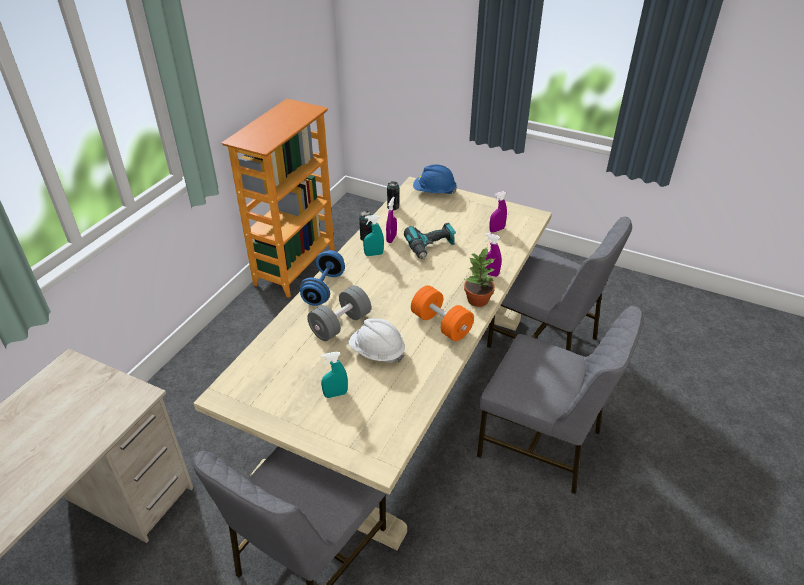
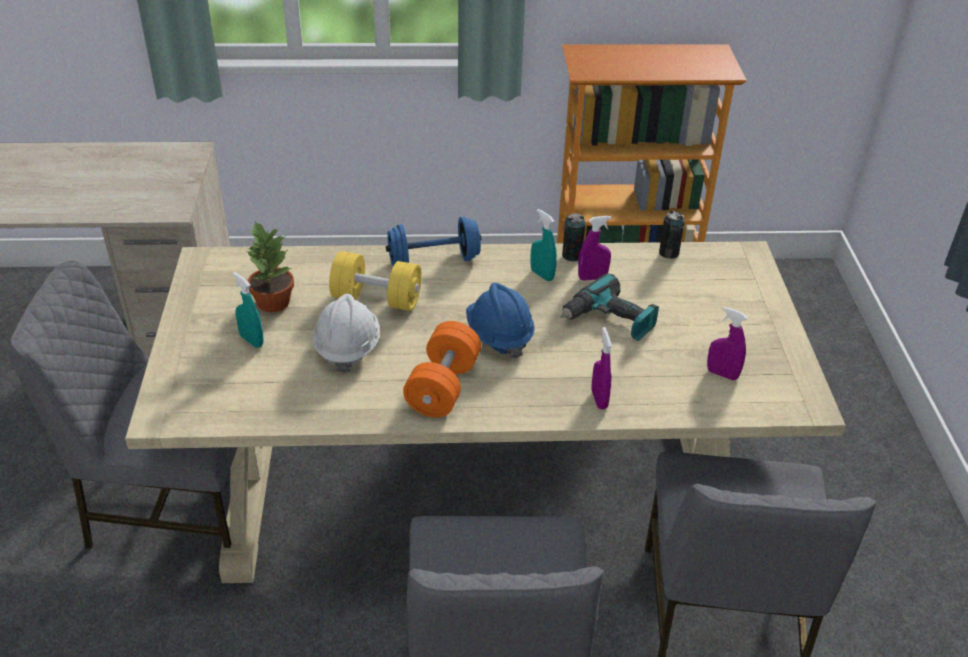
camera: 60 degrees right, 0 degrees up
(340, 324) = (376, 299): grey dumbbell -> yellow dumbbell
(434, 192) = (751, 278): blue hard hat -> blue hard hat (499, 335)
(477, 300) = (526, 406): potted plant -> potted plant (272, 302)

